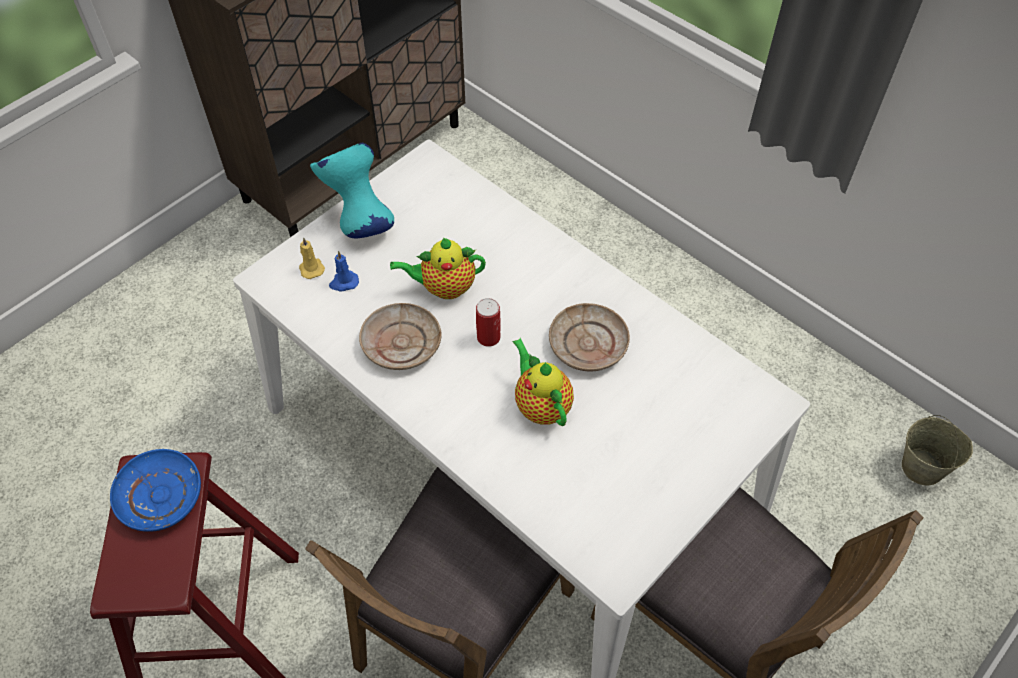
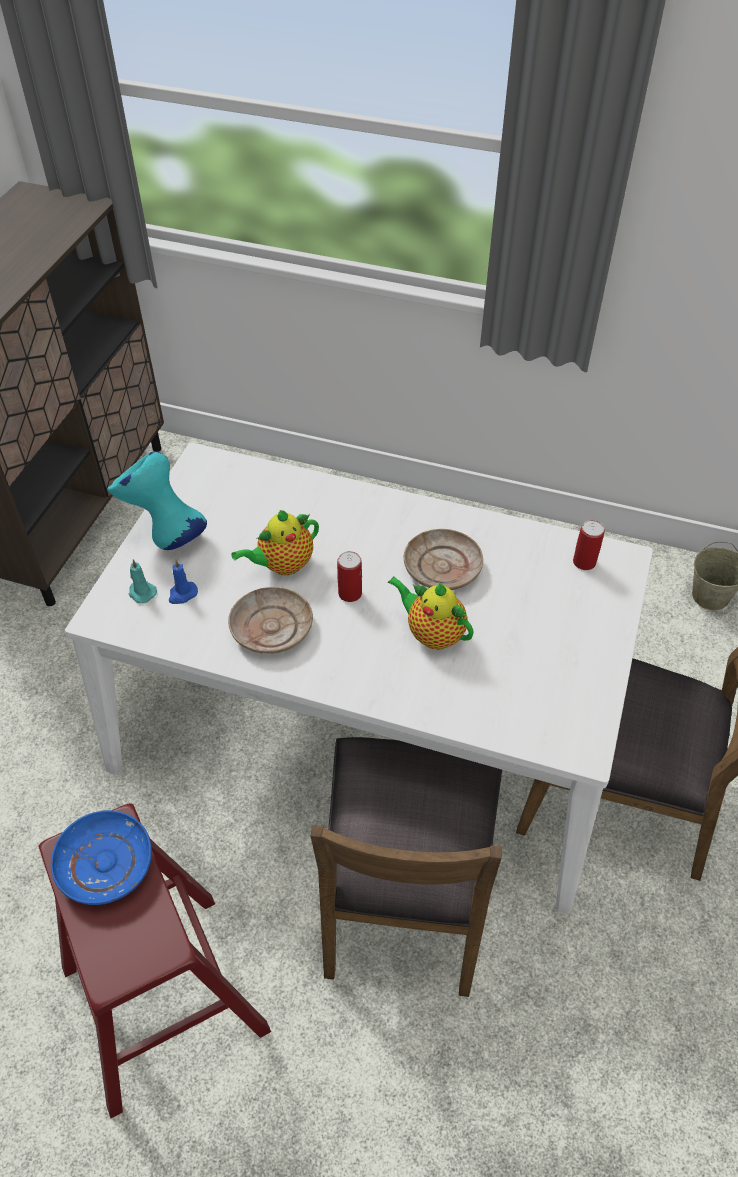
camera: 25 degrees left, 5 degrees down
(311, 268) = (141, 592): yellow candle -> turquoise candle
(730, 391) = (584, 562): none -> can

